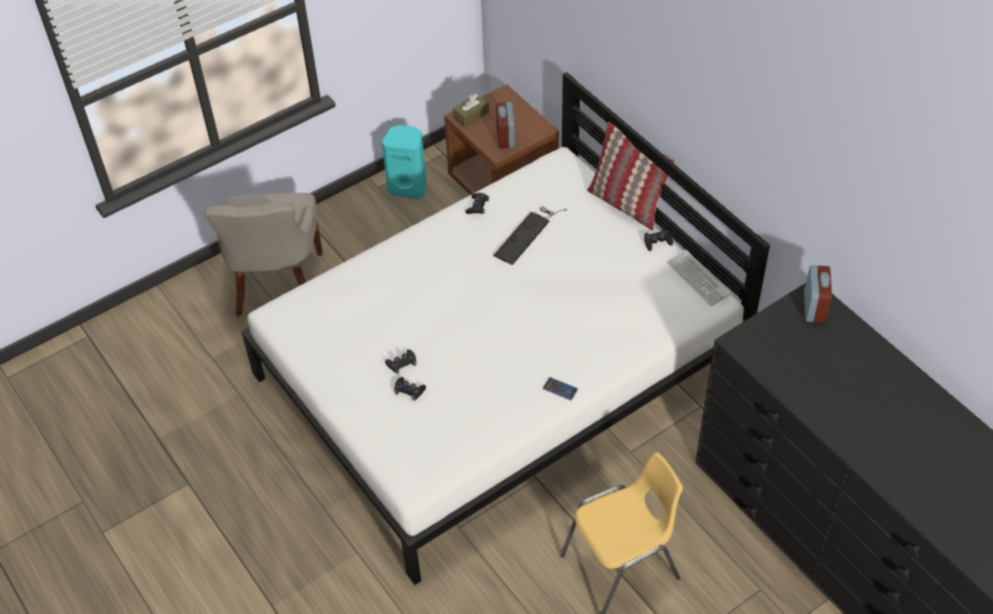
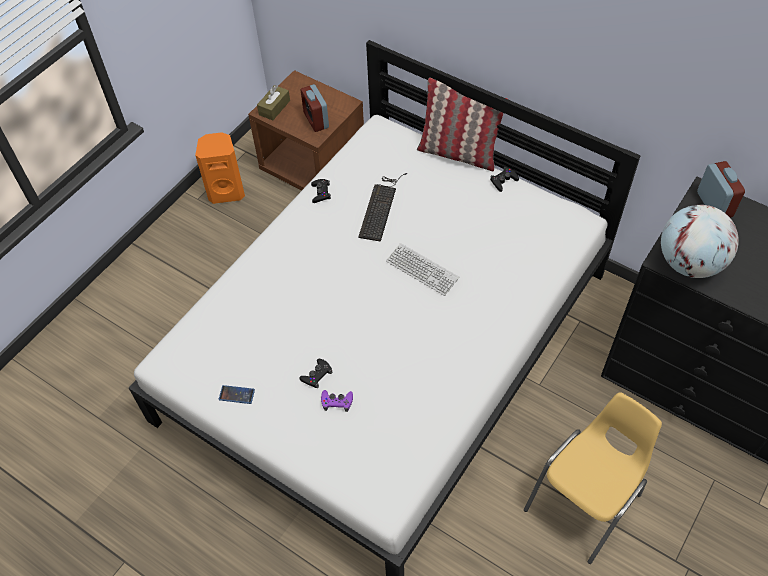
camera: 20 degrees left, 5 degrees up
(277, 286) = (137, 323): grey chair -> none
(408, 187) = (226, 191): turquoise speaker -> orange speaker
(409, 390) = (337, 402): black game controller -> purple game controller
(560, 389) = (484, 353): phone -> phone (236, 395)
(698, 279) = (557, 206): keyboard -> keyboard (422, 270)
(759, 351) = (689, 263): none -> globe

